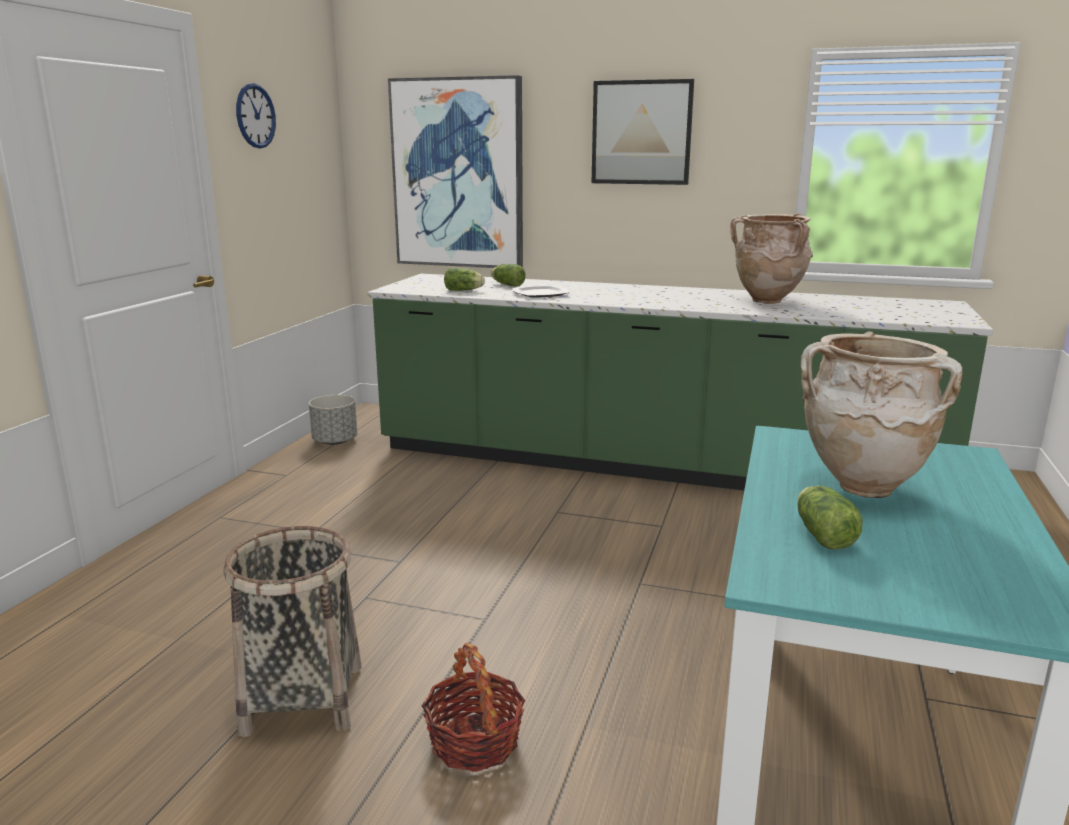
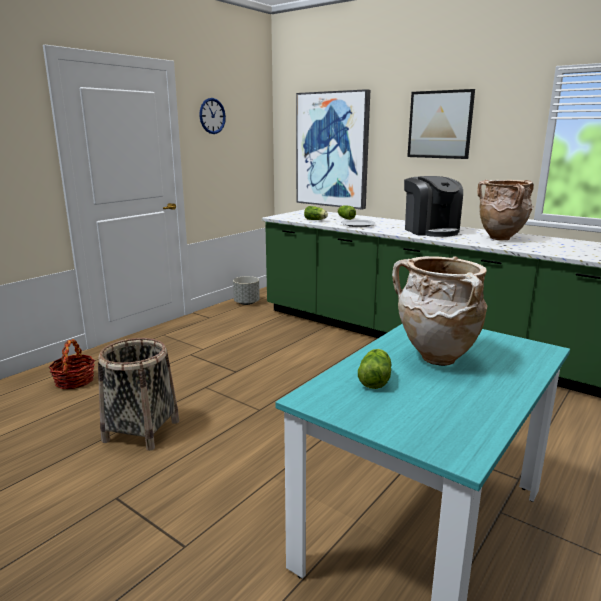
camera: 20 degrees right, 0 degrees up
(475, 741) = (209, 471): basket -> basket (74, 381)
(659, 296) = (430, 231): none -> coffee machine

